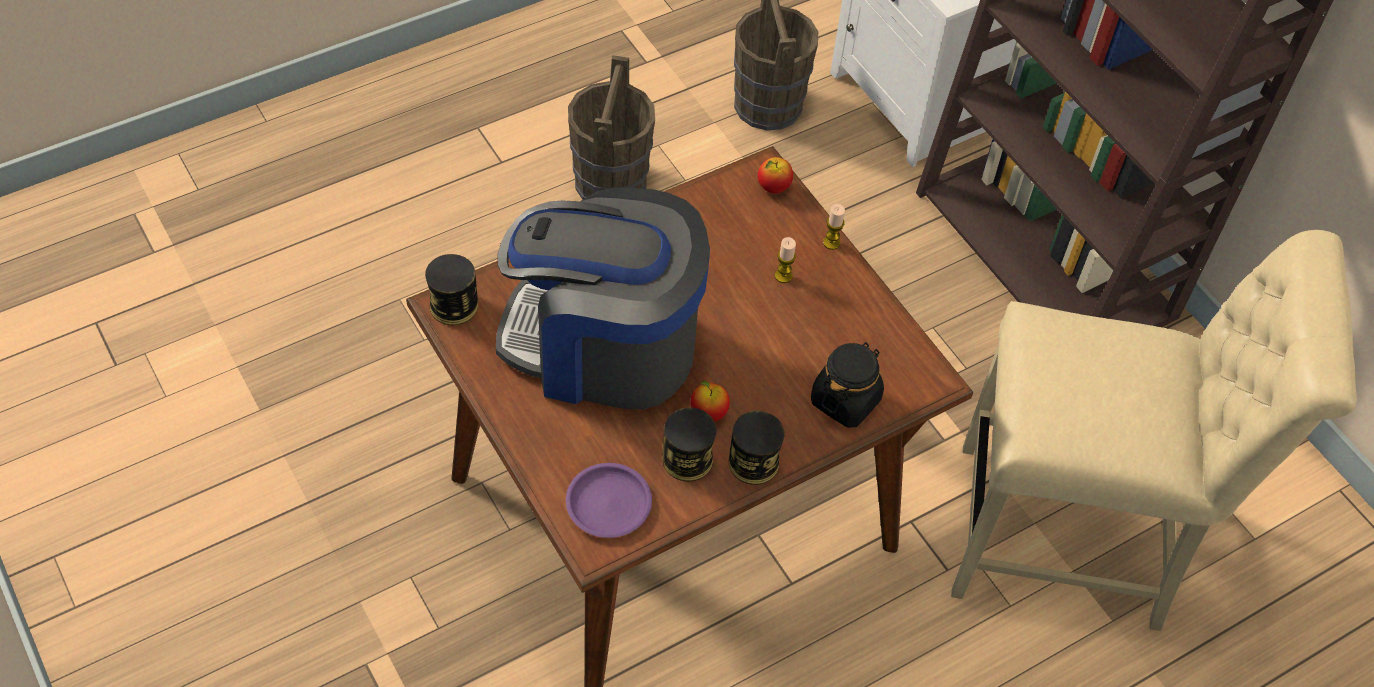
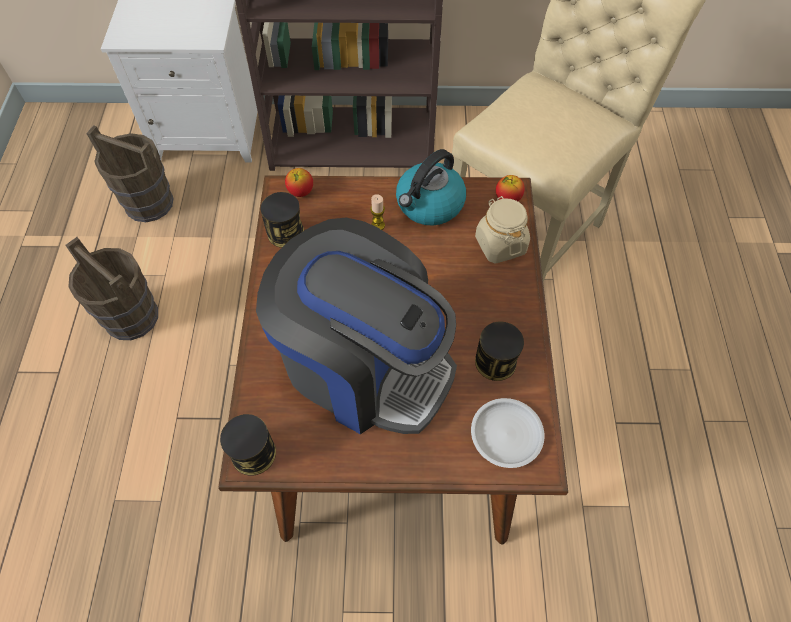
camera: 55 degrees left, 5 degrees up
(603, 346) = (364, 365): coffee machine -> coffee machine turned 105 degrees counterclockwise
(609, 504) = (507, 434): purple plate -> white plate
(708, 413) = (464, 328): apple -> apple (507, 199)
(753, 462) = (520, 322): can -> can (285, 233)
(831, 242) = (369, 186): candle -> none
(845, 400) = (500, 244): black jar -> beige jar
(848, 309) = (429, 205): none -> kettle

